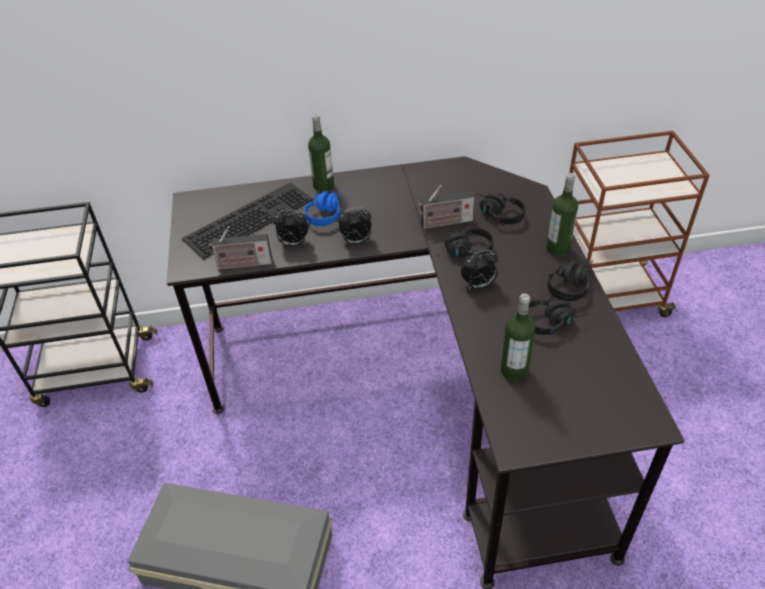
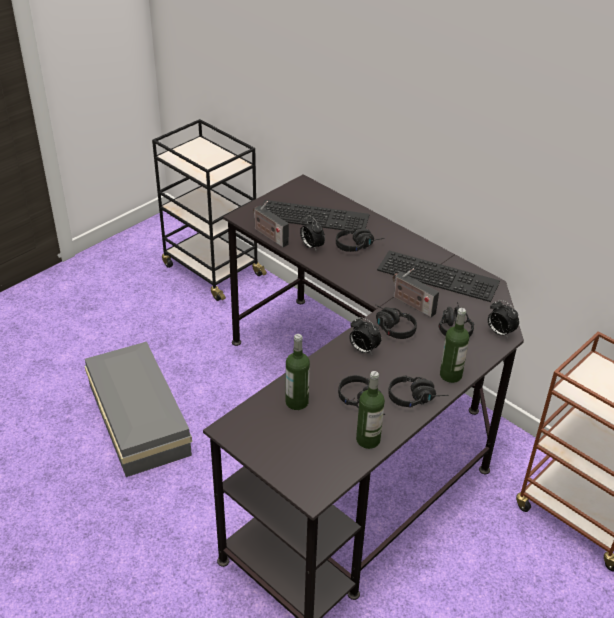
camera: 50 degrees right, 5 degrees down
(323, 186) = (384, 230): bottle -> bottle (368, 440)
(326, 212) = (358, 245): blue headphones -> black headphones
(356, 241) = (344, 272): alarm clock -> alarm clock (499, 332)
(421, 186) = (440, 275): none -> keyboard

